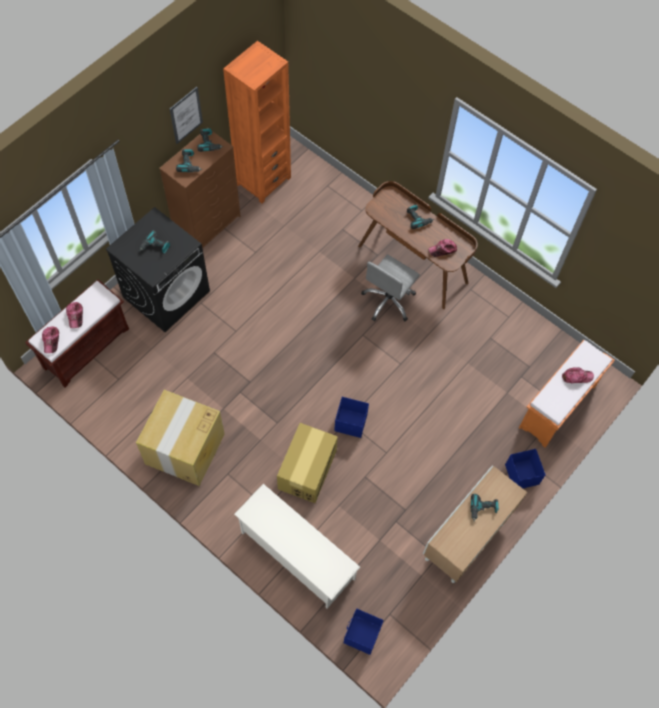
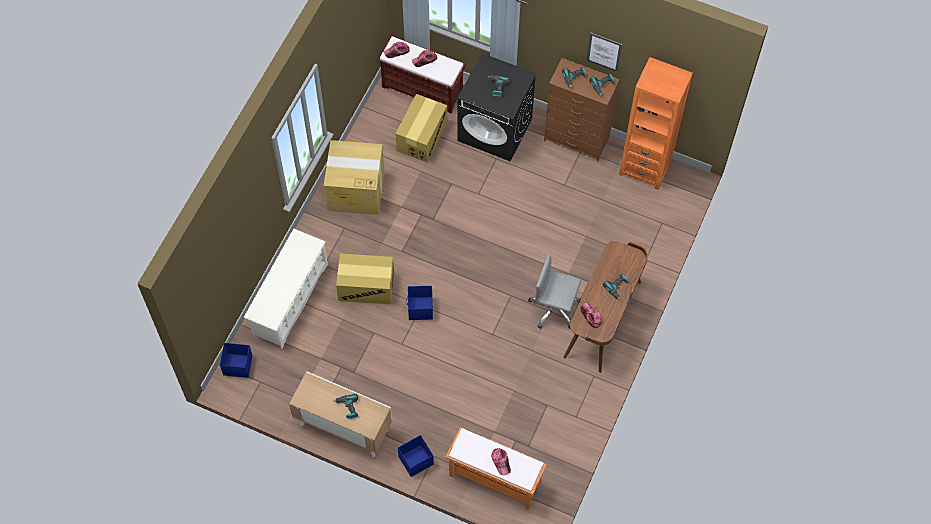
camera: 75 degrees right, 0 degrees up
(145, 364) = (422, 136): none -> cardboard box

